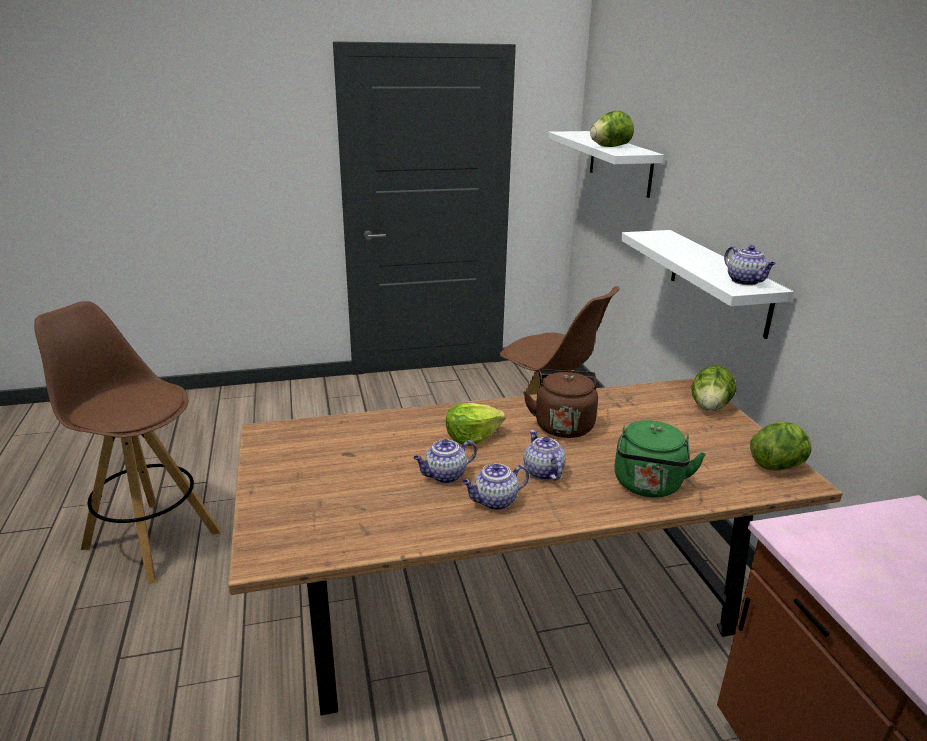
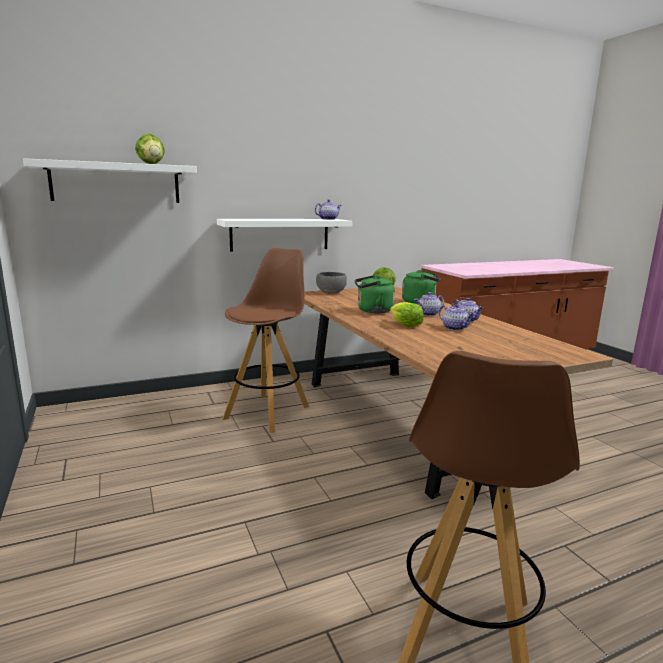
camera: 100 degrees left, 10 degrees down
(563, 424) = (372, 311): brown kettle -> green kettle
(710, 407) = (330, 292): lettuce -> grey bowl

